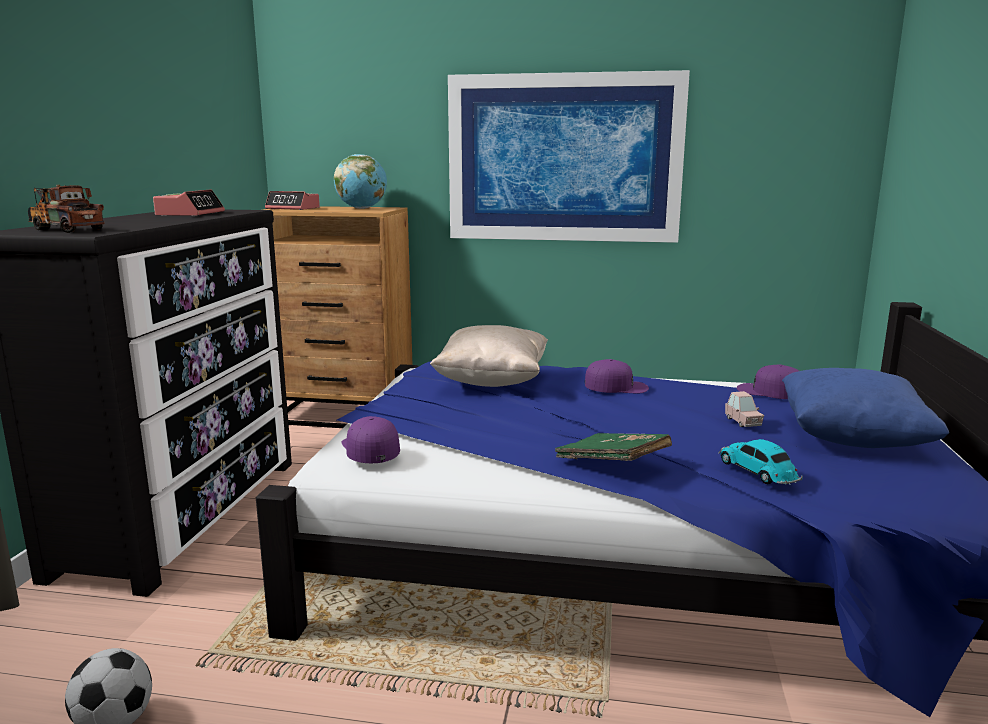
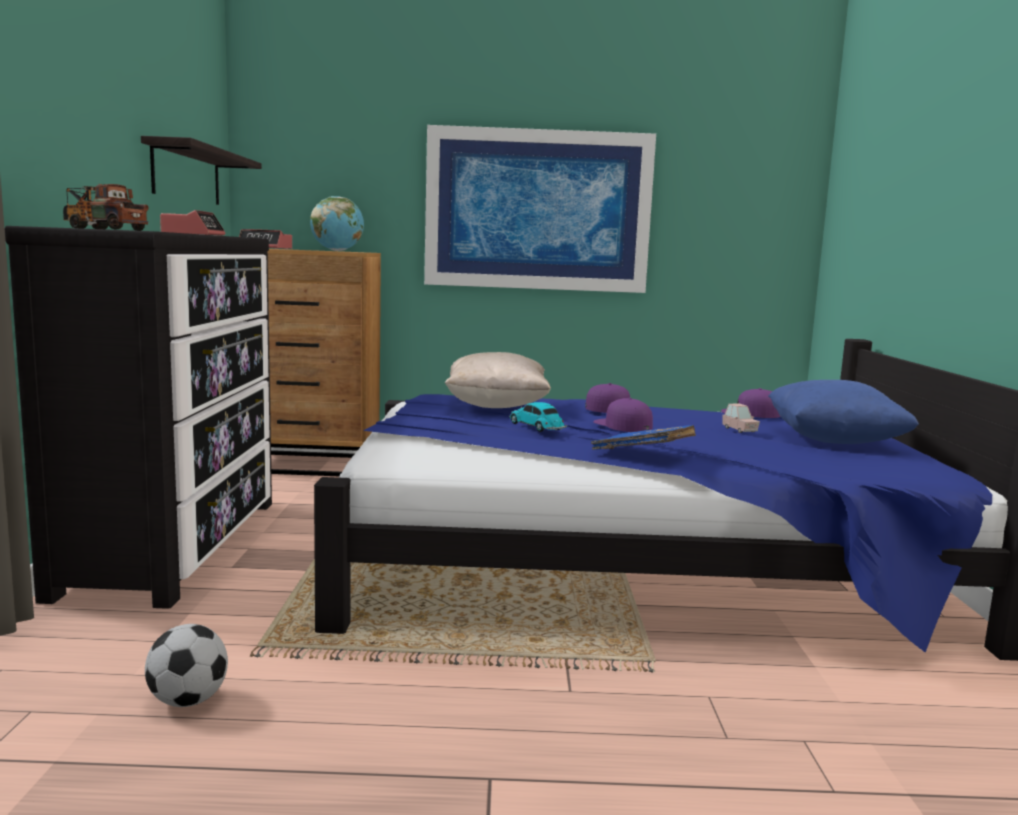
camera: 10 degrees left, 5 degrees down
(207, 144) = (187, 175): none -> shelf
(370, 448) = (412, 446): purple cap -> purple cap (623, 425)
(612, 463) = (642, 454): green book -> blue book
(759, 472) = (770, 457): toy car -> toy car (537, 427)

